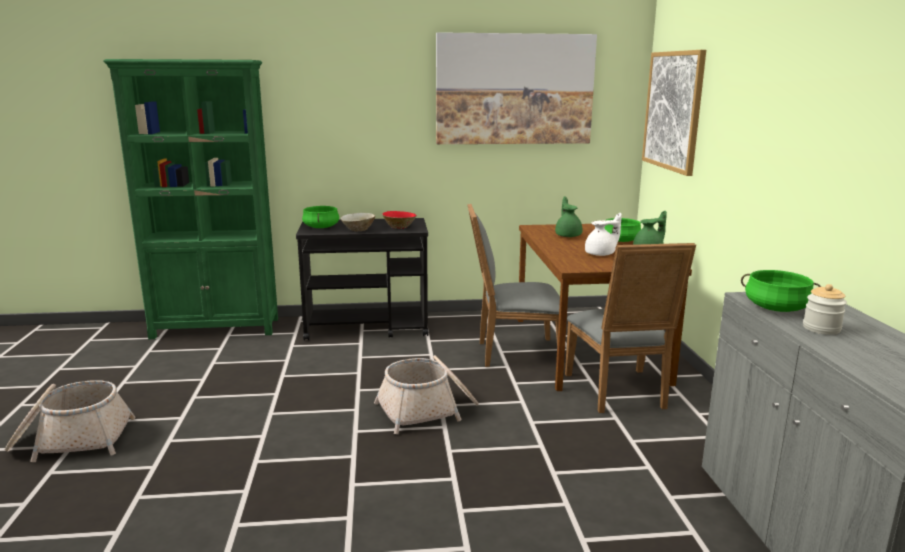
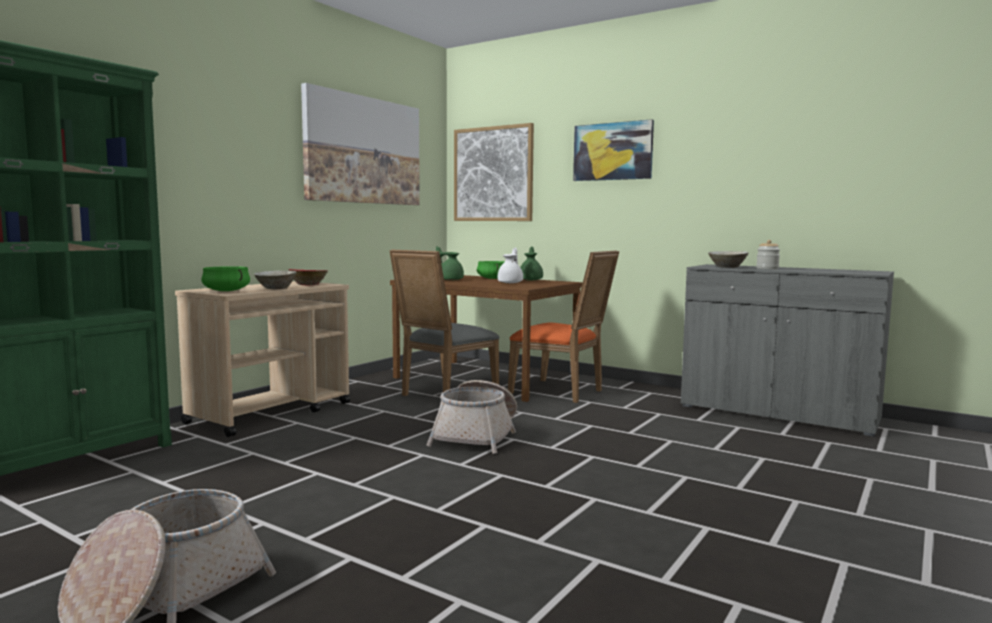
camera: 50 degrees left, 10 degrees down
(368, 327) = (272, 412): black cart -> beige cart
(619, 393) = (561, 392): grey chair -> orange chair
(762, 98) = (612, 151): none -> picture
(776, 308) = (727, 267): green cooking pot -> beige bowl

